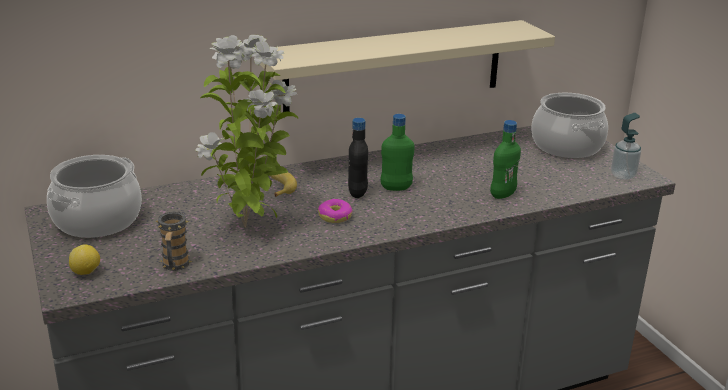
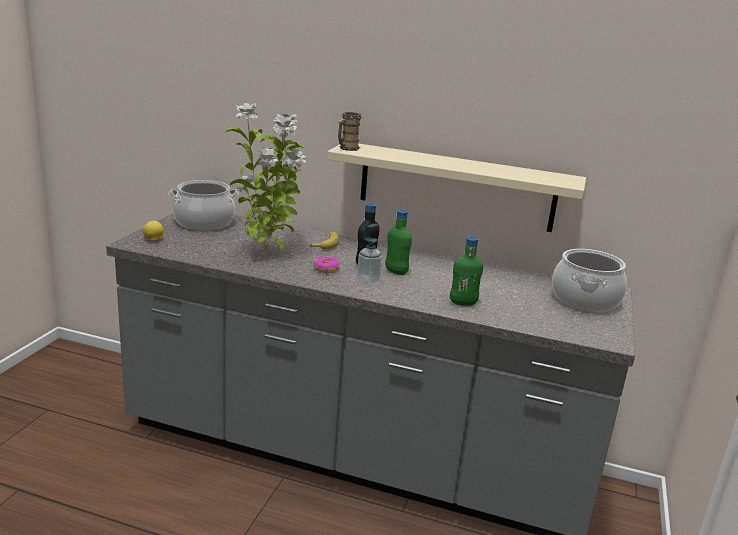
camera: 40 degrees right, 5 degrees down
(175, 266) = (195, 254): mug -> mug (347, 149)
(623, 175) = (593, 332): soap dispenser -> soap dispenser (368, 279)

